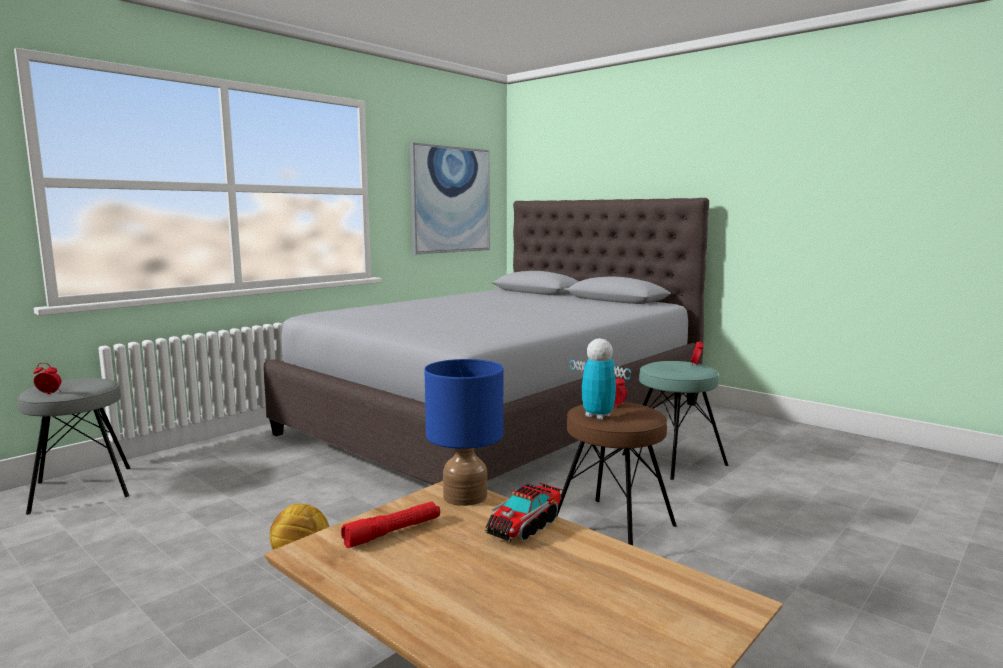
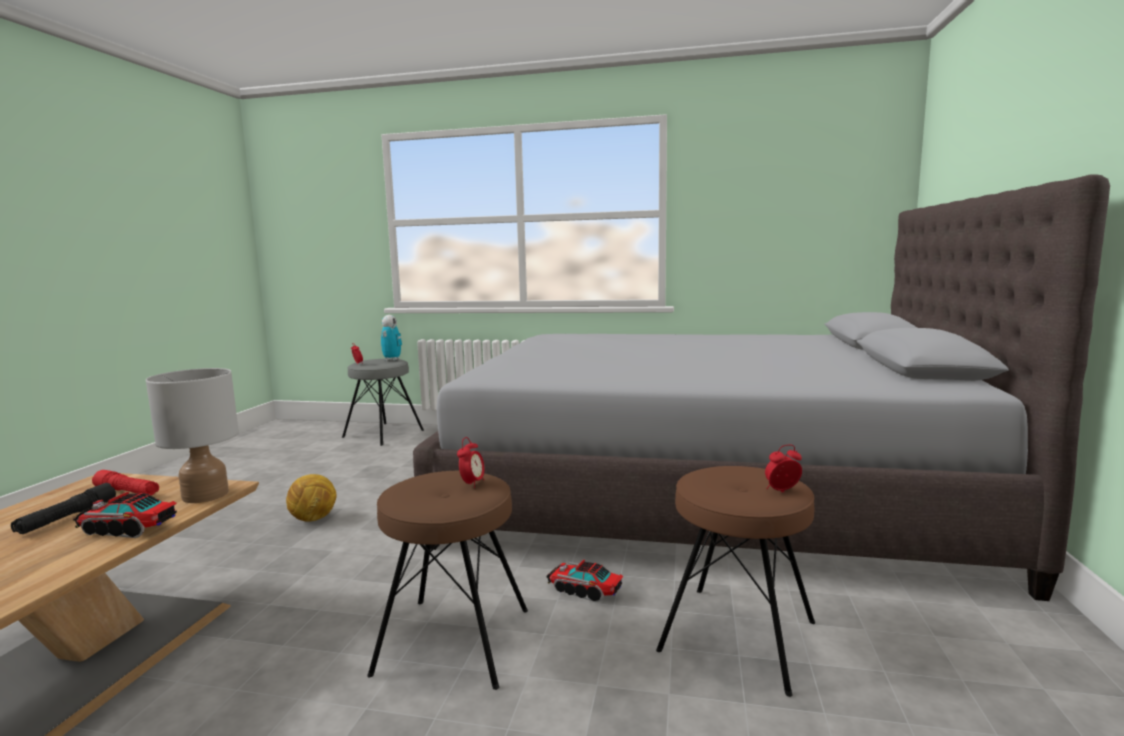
camera: 60 degrees right, 0 degrees up
(445, 558) = (67, 517): none -> black flashlight
(451, 200) = (797, 216): picture -> none
(464, 496) = (206, 495): blue table lamp -> grey table lamp
(590, 480) = (584, 591): none -> toy truck
(597, 416) = (416, 484): toy robot -> toy robot (392, 359)
(673, 460) = (737, 636): turquoise stool -> brown stool

